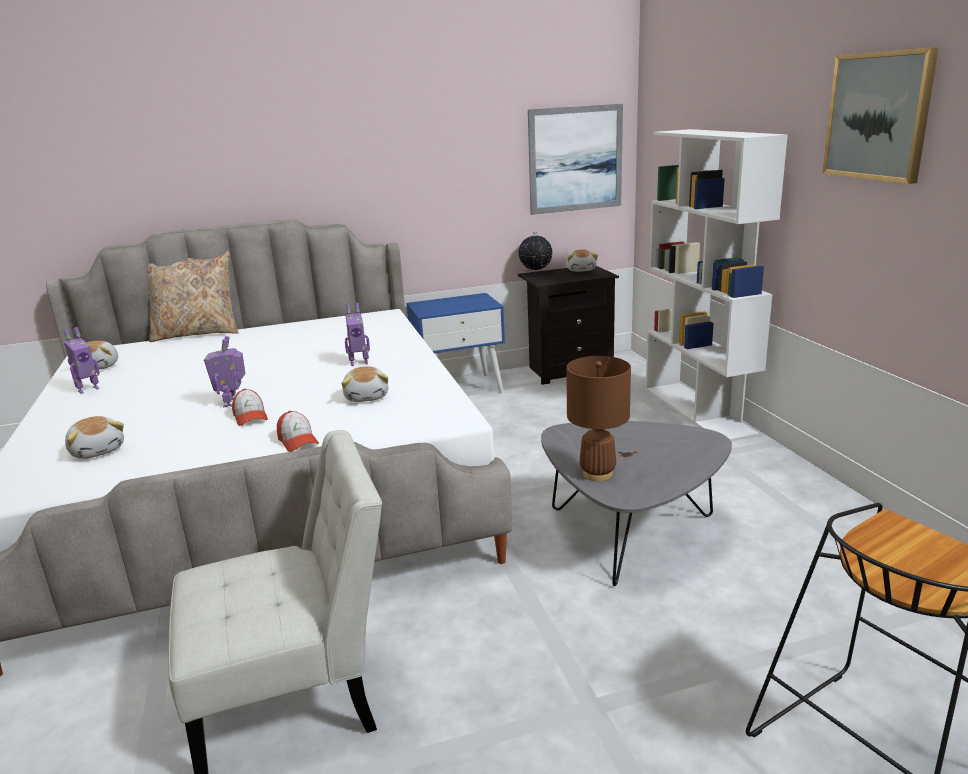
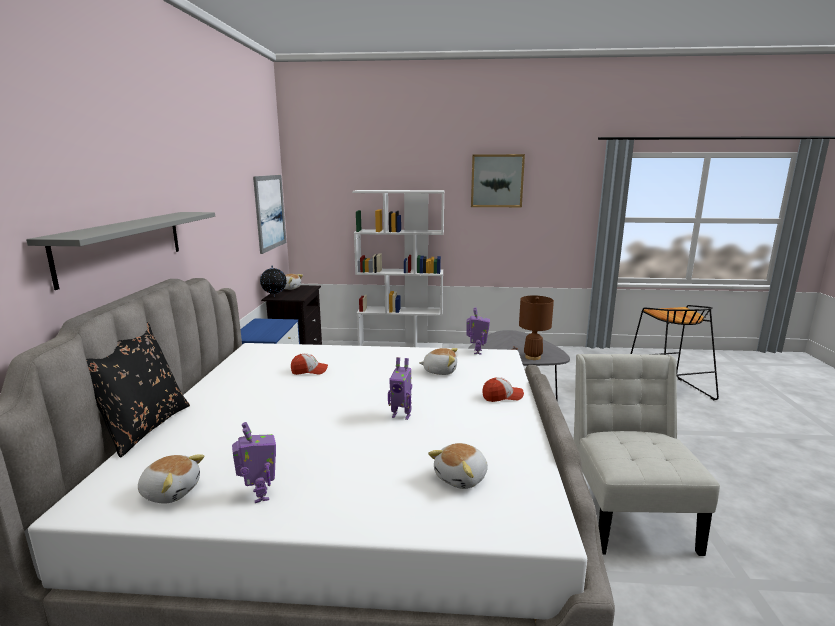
camera: 70 degrees left, 5 degrees down
(98, 450) = (462, 478): plush toy -> plush toy turned 150 degrees clockwise
(197, 333) = (142, 427): beige pillow -> black pillow
(242, 181) = (123, 245): none -> grey shelf
(250, 417) = (441, 409): cap -> cap (309, 371)
(359, 363) = (365, 367): toy robot -> toy robot (477, 352)

